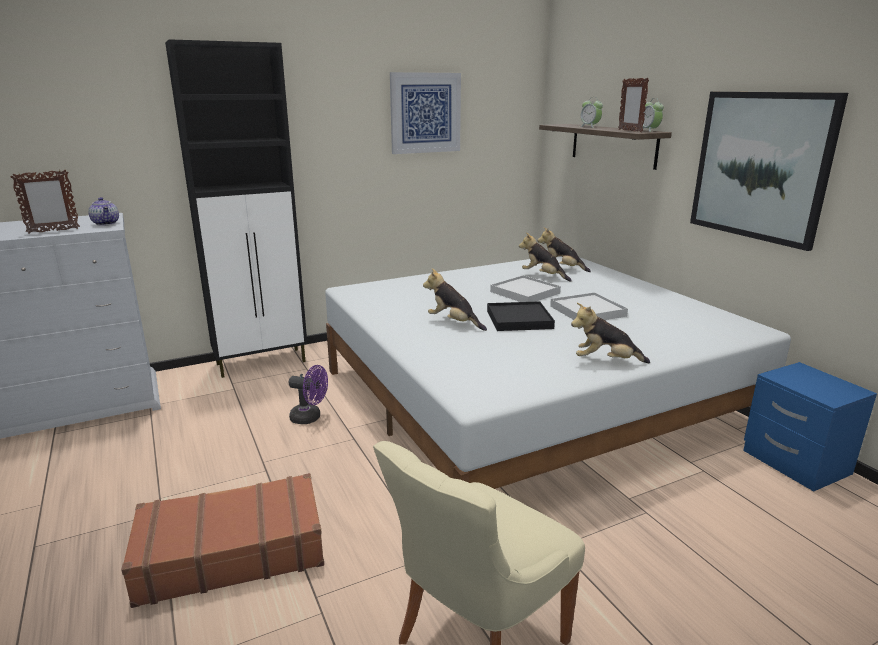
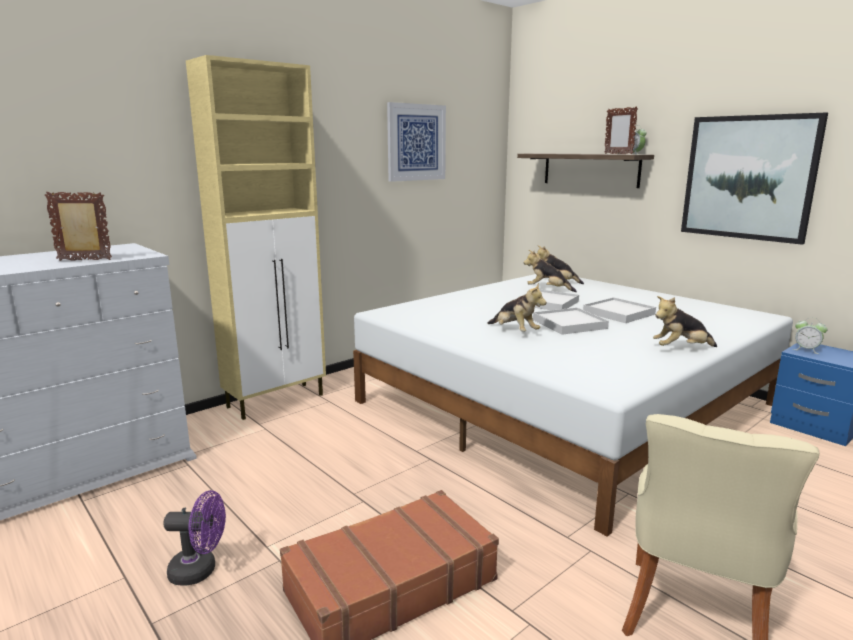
camera: 15 degrees left, 5 degrees down
(53, 231) = (85, 260): picture frame -> picture frame turned 135 degrees counterclockwise
(106, 223) = (137, 252): teapot -> none
(262, 362) = (277, 400): black cabinet -> beige cabinet
(310, 418) = (370, 446): purple fan -> purple fan (200, 570)
(453, 323) = (514, 331): plush toy -> plush toy turned 150 degrees counterclockwise
(519, 319) = (569, 324): black tray -> white tray
(590, 126) = (569, 153): alarm clock -> alarm clock (806, 350)

